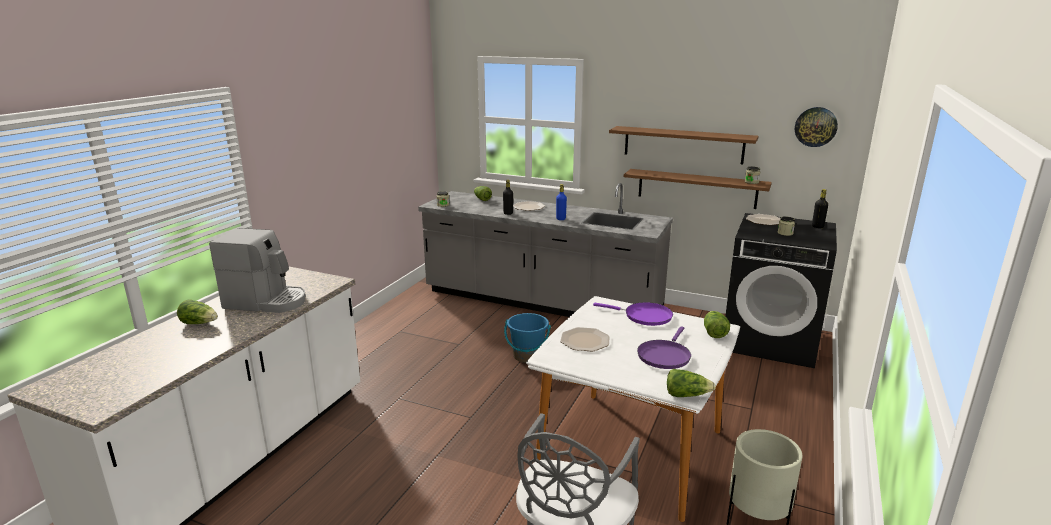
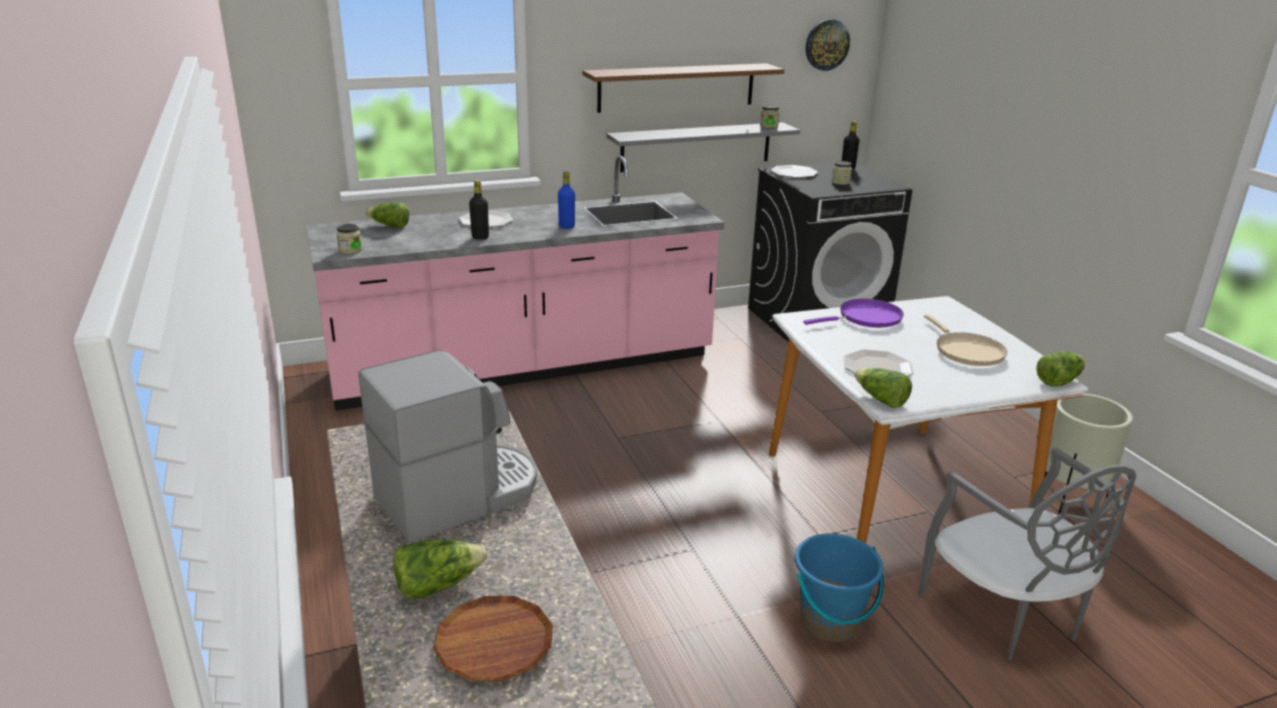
camera: 45 degrees left, 5 degrees up
(171, 347) = (494, 644): none -> brown plate
(527, 356) = (625, 442): blue bucket -> blue bucket (830, 622)
(541, 303) = (524, 368): grey counter -> pink counter
(664, 355) = (966, 351): purple frying pan -> beige frying pan
(696, 188) = (696, 147): brown shelf -> grey shelf
(714, 332) = (948, 310): lettuce -> lettuce (880, 400)

